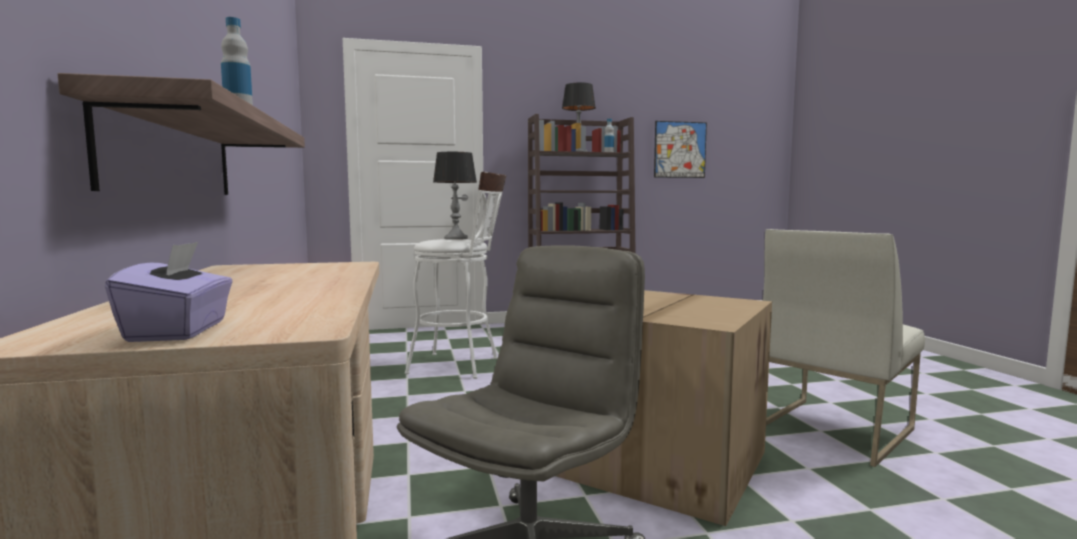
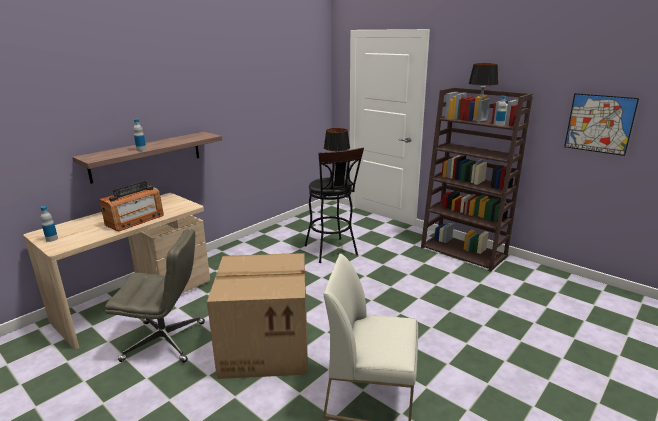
camera: 55 degrees right, 15 degrees up
(180, 331) = (52, 239): purple tissue box -> bottle
(311, 282) = (135, 220): none -> radio
(461, 366) = (332, 252): white stool -> black stool

